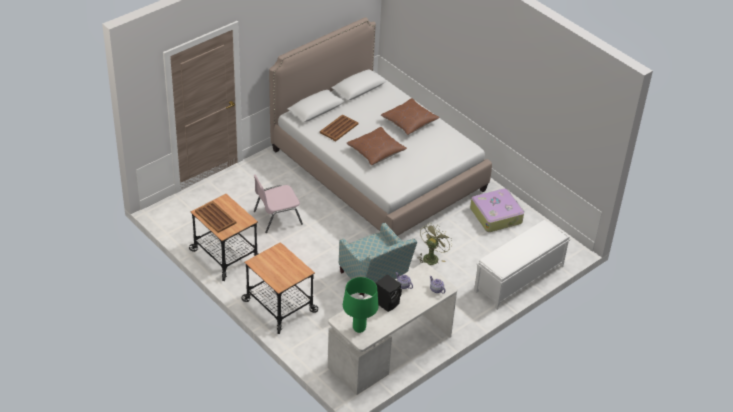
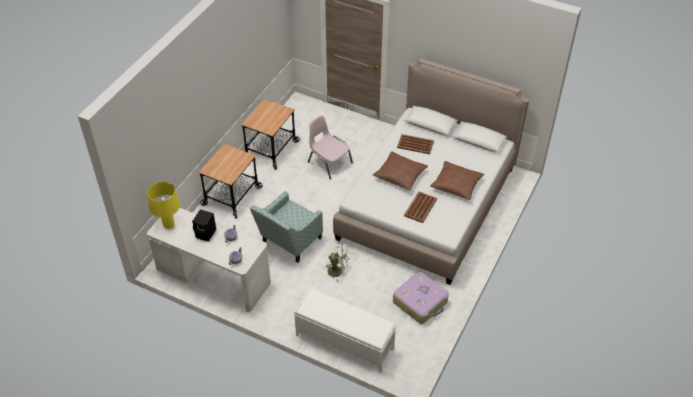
camera: 70 degrees right, 5 degrees up
(215, 217) = (264, 113): brown tray -> brown tray (420, 207)
(358, 329) = (168, 225): green table lamp -> yellow table lamp

